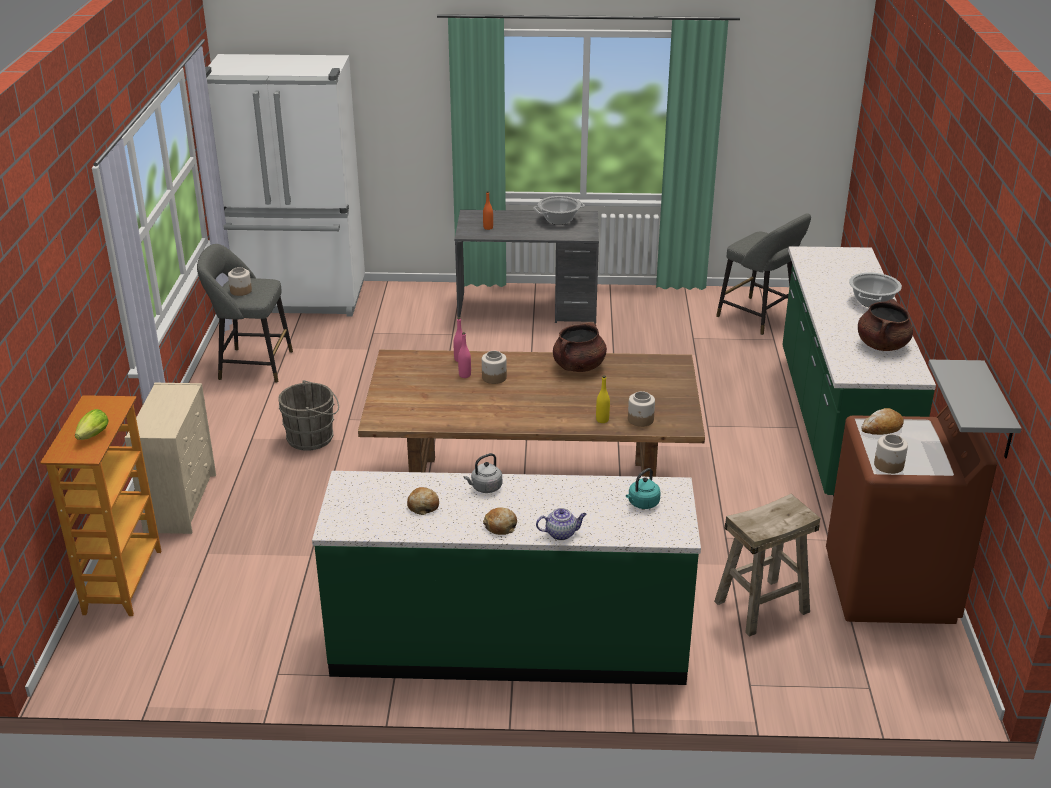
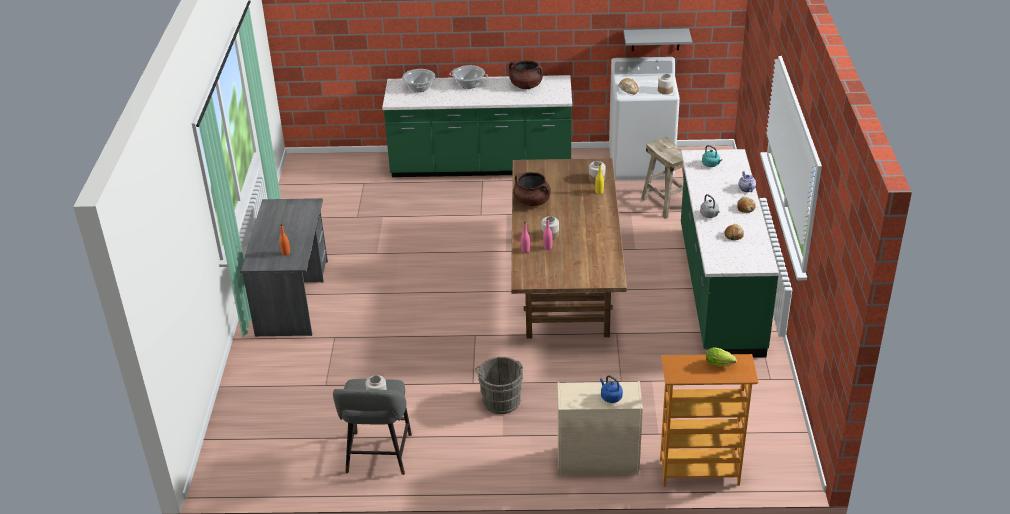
camera: 90 degrees left, 5 degrees up
(156, 416) = (610, 397): none -> blue kettle
(299, 299) = (245, 443): white fridge -> none
(559, 220) = (277, 217): cooking pot -> cooking pot (419, 88)
(759, 317) = (329, 187): grey stool -> none
(890, 587) = (641, 163): brown washing machine -> white washing machine

